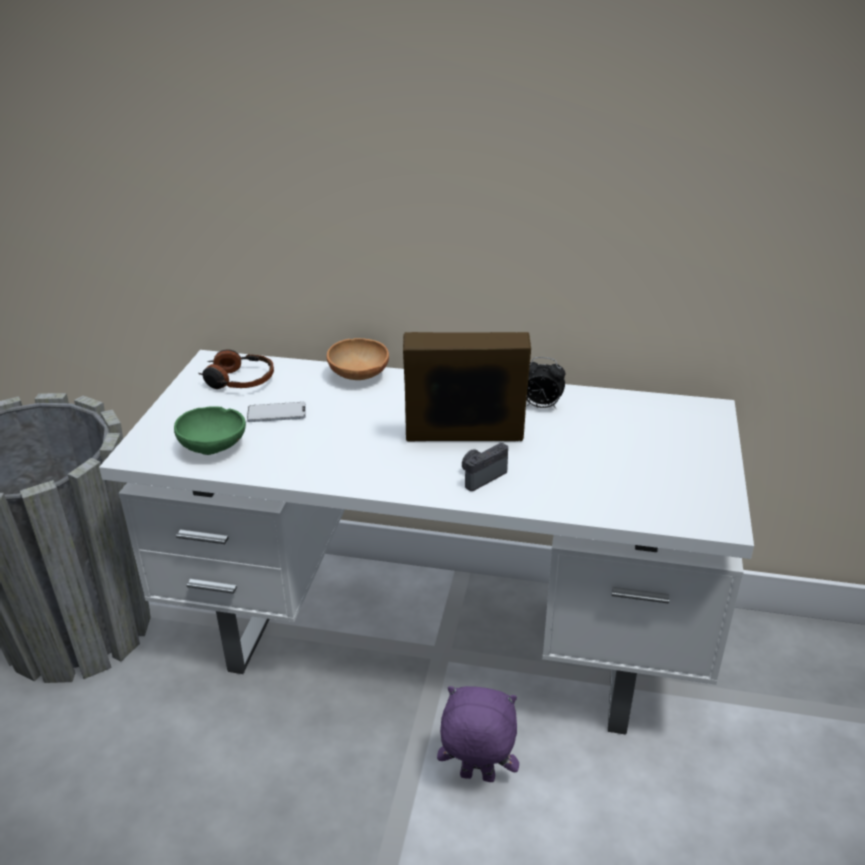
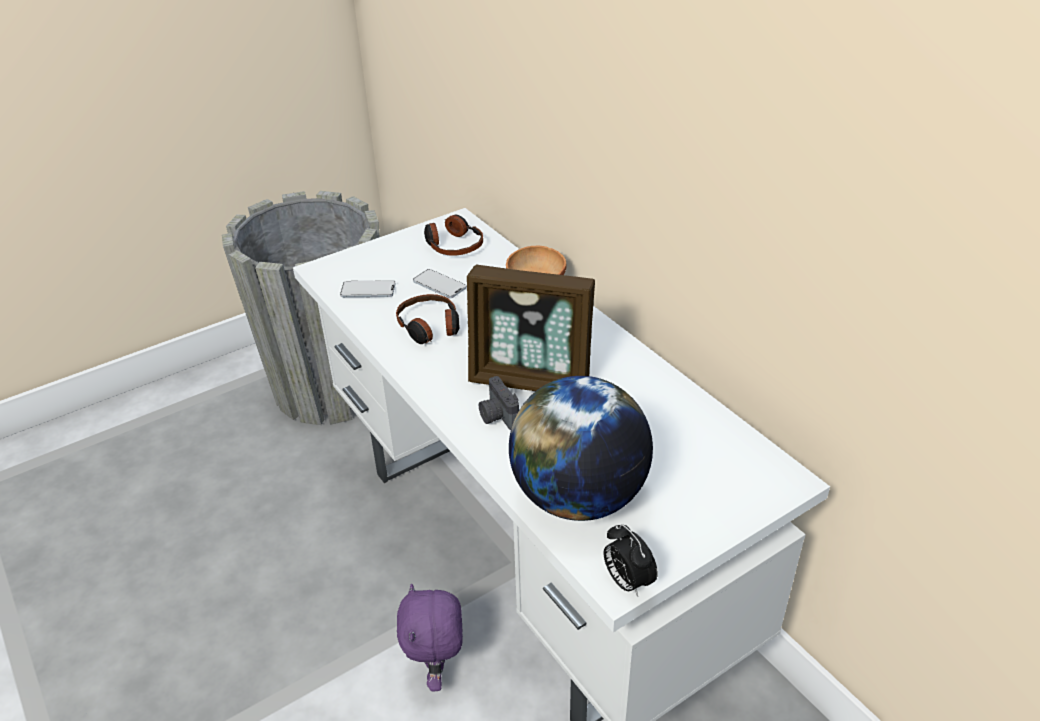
camera: 45 degrees right, 5 degrees up
(215, 448) = (368, 290): green bowl -> phone
(322, 446) = (430, 327): none -> headphones
(464, 439) = (531, 380): picture frame -> picture frame turned 150 degrees clockwise
(476, 778) = (437, 671): purple plush toy -> purple plush toy turned 150 degrees counterclockwise
(481, 476) = (497, 416): camera -> camera turned 120 degrees counterclockwise
(541, 406) = (635, 387): alarm clock -> alarm clock (627, 581)
(618, 491) = (578, 497): none -> globe

